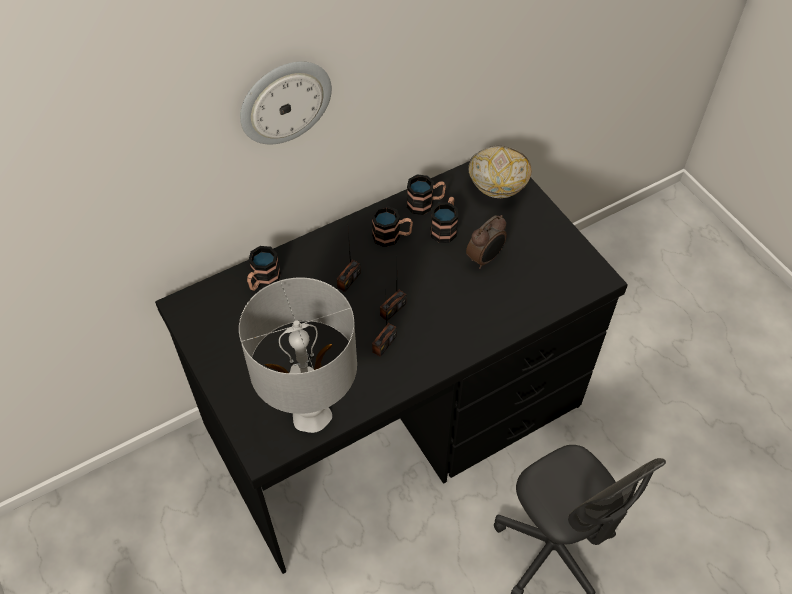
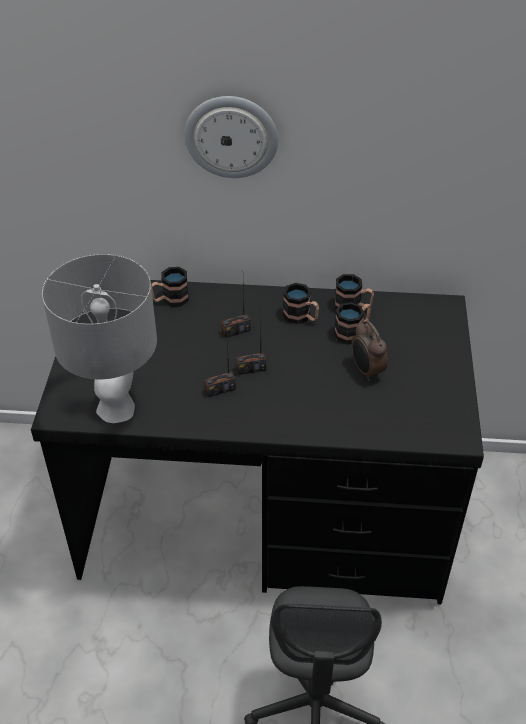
camera: 35 degrees right, 10 degrees down
(485, 258) = (366, 371): alarm clock -> alarm clock turned 75 degrees clockwise
(497, 187) = (429, 323): bowl -> none

